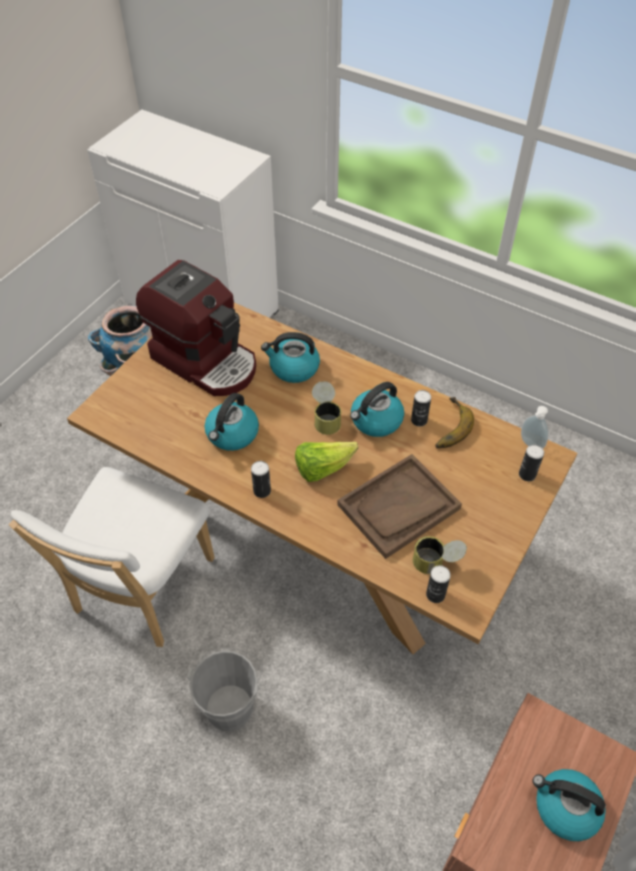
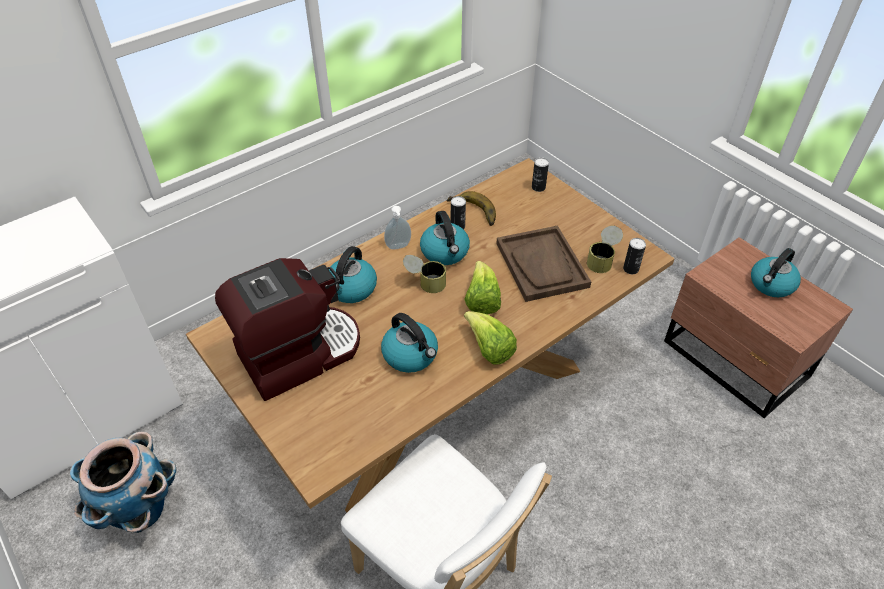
camera: 70 degrees left, 5 degrees down
(231, 703) = (589, 519): grey bucket -> none
(262, 491) = (489, 349): can -> lettuce
(530, 445) = (511, 177): soap dispenser -> soap dispenser (398, 247)

